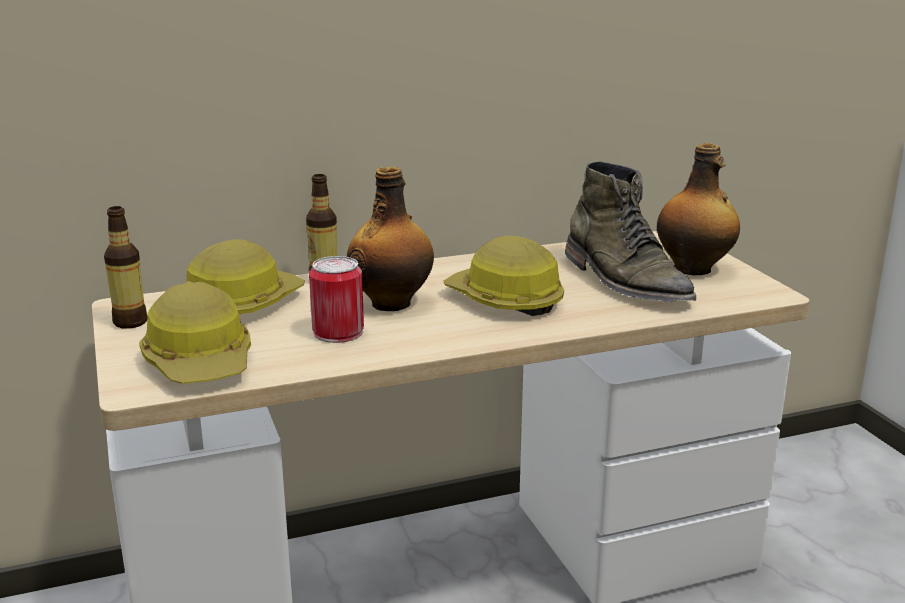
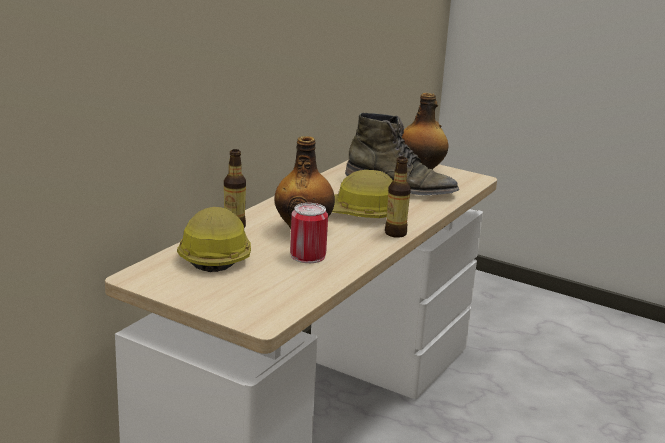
camera: 40 degrees left, 0 degrees up
(130, 322) = (165, 286): bottle -> bottle (395, 233)
(201, 362) = (265, 295): hard hat -> none

